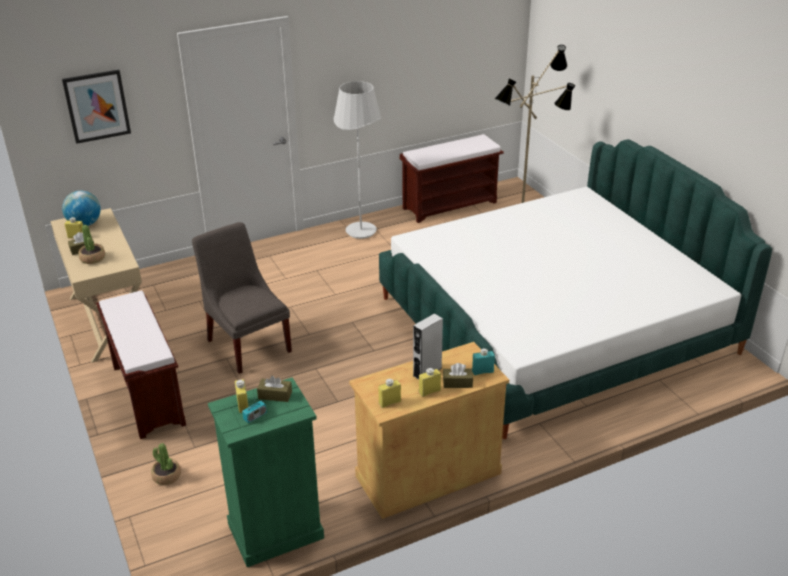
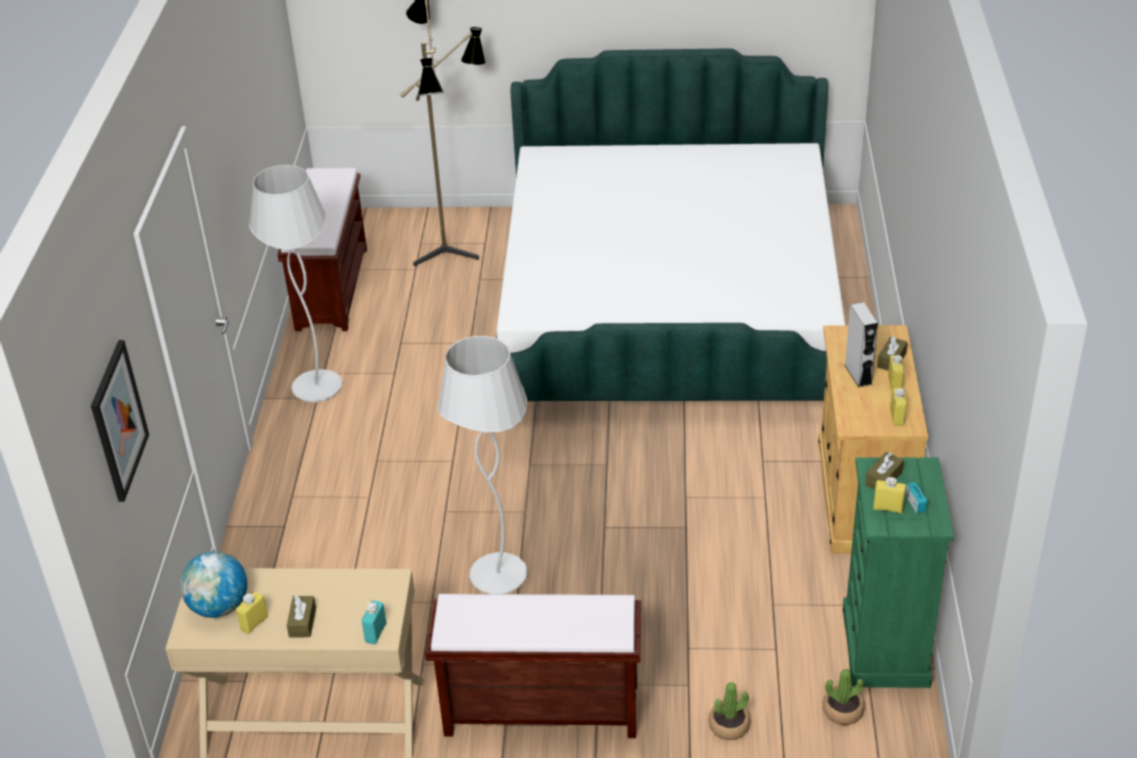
camera: 60 degrees left, 5 degrees up
(93, 258) = (342, 615): potted plant -> potted plant (843, 711)
(248, 343) = (498, 577): grey chair -> white floor lamp
(482, 371) = (882, 337): turquoise bottle -> turquoise bottle (376, 632)

